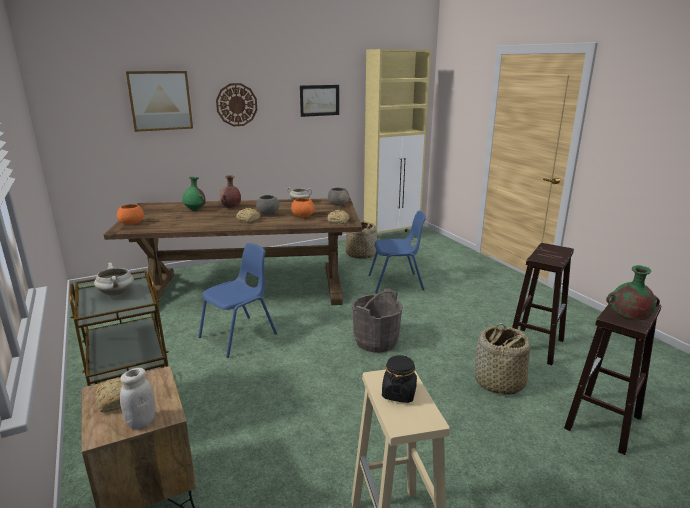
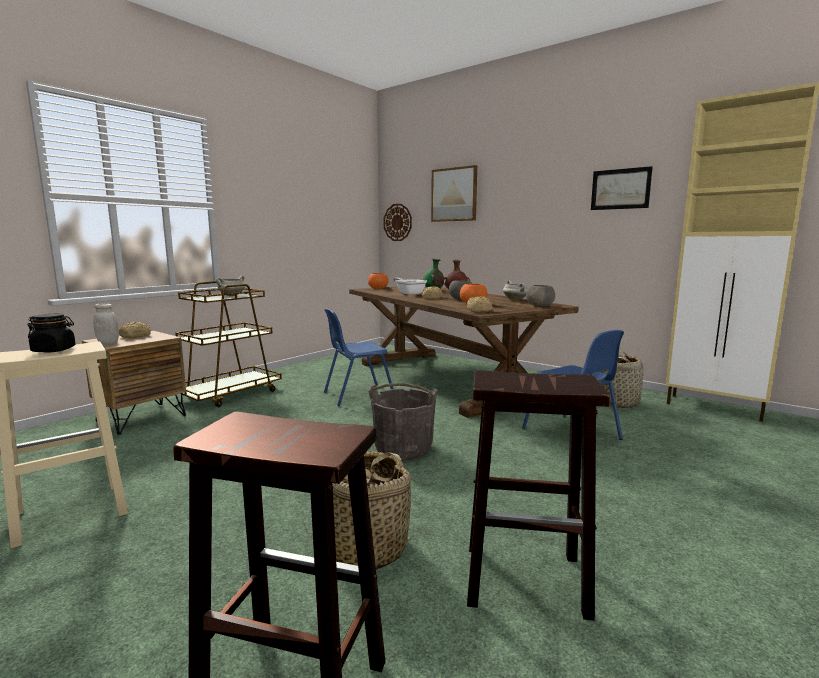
camera: 65 degrees right, 10 degrees down
(199, 220) = (409, 293): none -> frying pan
(236, 104) = (518, 197): wall clock -> wall clock (397, 222)
(239, 335) = (357, 395): blue chair -> blue chair turned 135 degrees clockwise
(627, 319) = (236, 431): green vase -> none

